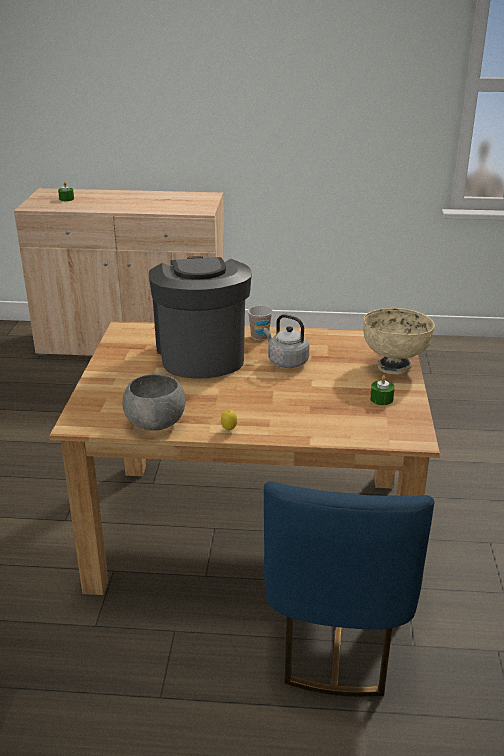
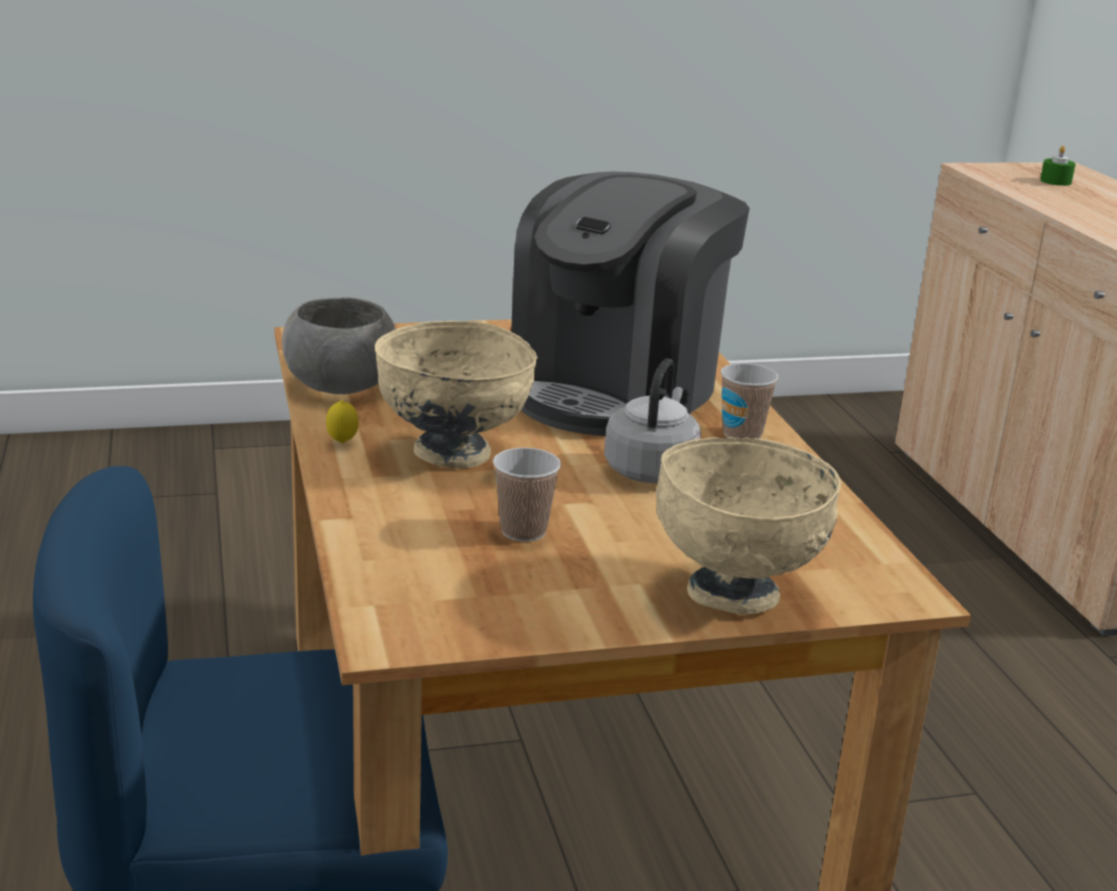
camera: 70 degrees right, 5 degrees down
(201, 354) = (617, 392): coffee machine -> coffee machine turned 150 degrees clockwise
(253, 403) = (453, 454): none -> beige bowl
(334, 398) = (523, 531): none -> cup
(381, 399) = (554, 586): green candle -> none

